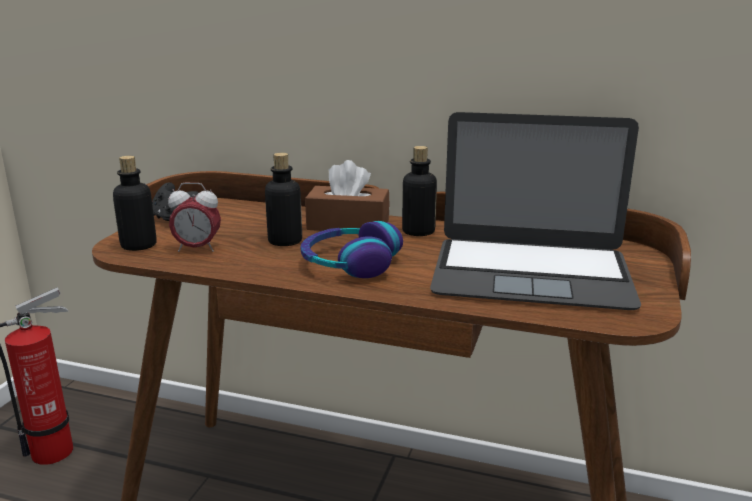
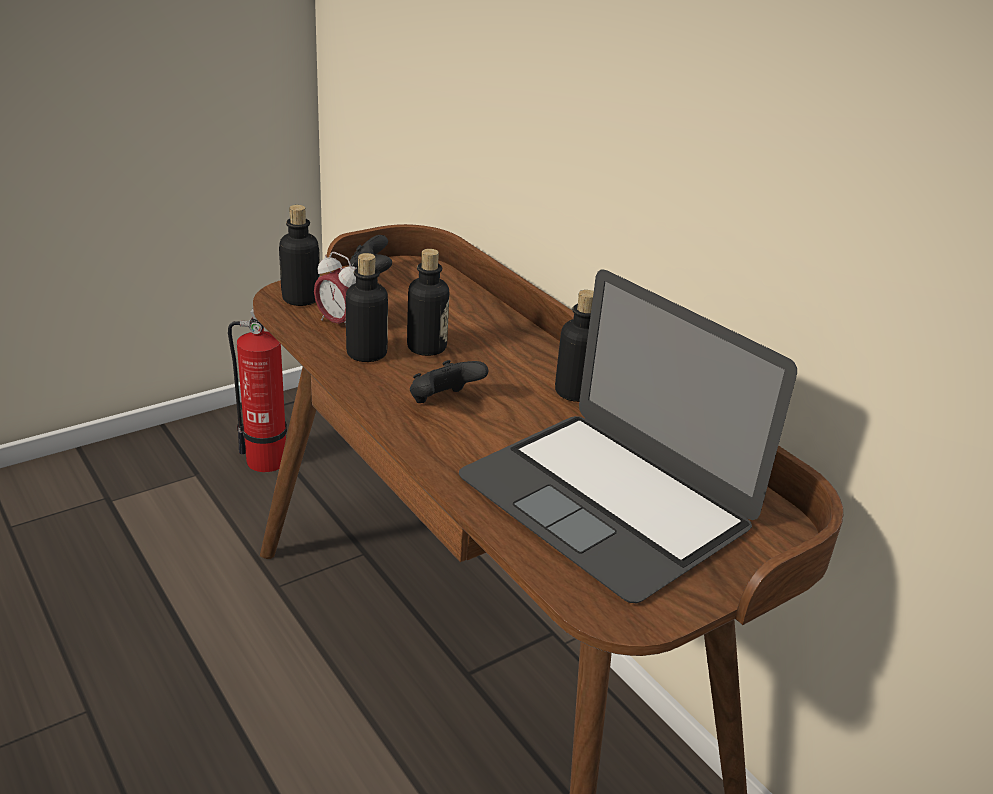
camera: 35 degrees right, 10 degrees up
(248, 257) = (367, 353): none -> bottle
(348, 225) = (516, 352): brown tissue box -> none
(350, 263) = (443, 402): headphones -> black game controller

